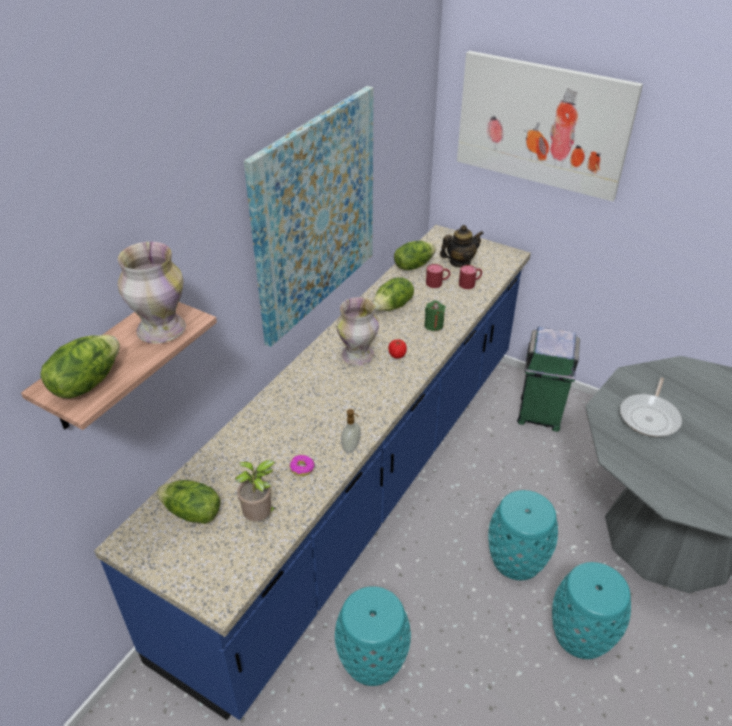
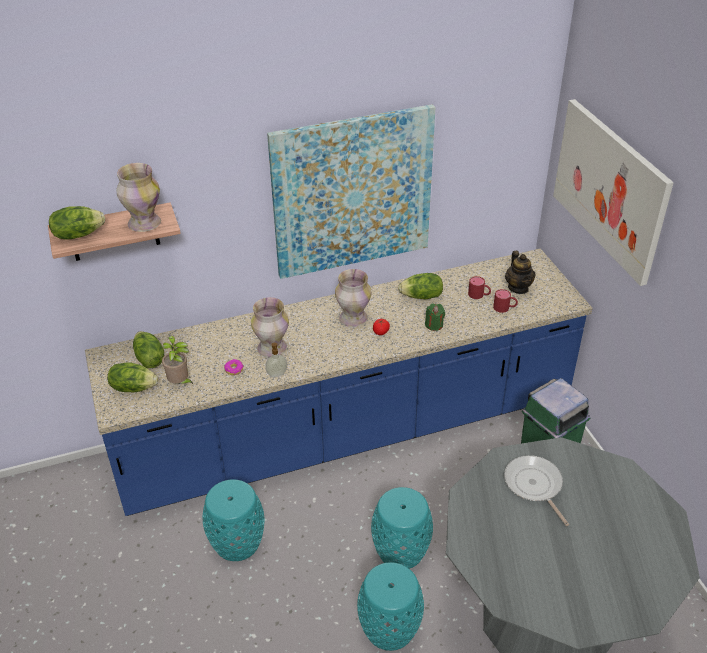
camera: 40 degrees right, 0 degrees up
(314, 425) = (271, 348): none -> vase
(413, 265) = (477, 273): lettuce -> lettuce (133, 387)
(459, 262) = (518, 288): teapot -> teapot turned 60 degrees clockwise
(650, 417) = (534, 485): frying pan -> frying pan turned 90 degrees clockwise

